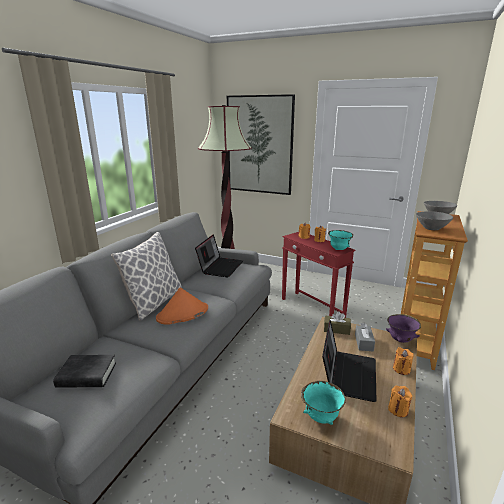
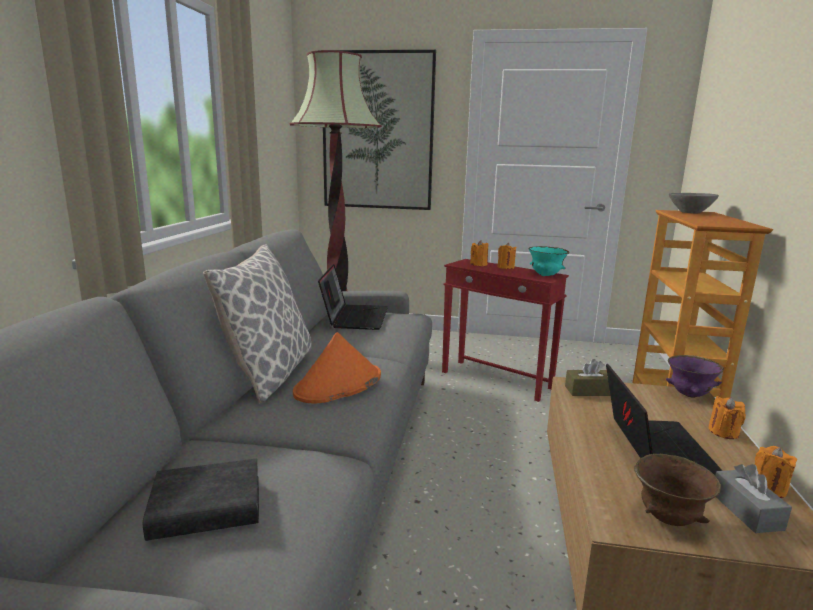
camera: 15 degrees left, 5 degrees down
(321, 417) = (668, 518): turquoise bowl -> brown bowl
(363, 342) = (642, 404): grey tissue box -> grey tissue box (746, 511)
(431, 228) = (706, 221): grey bowl -> none

